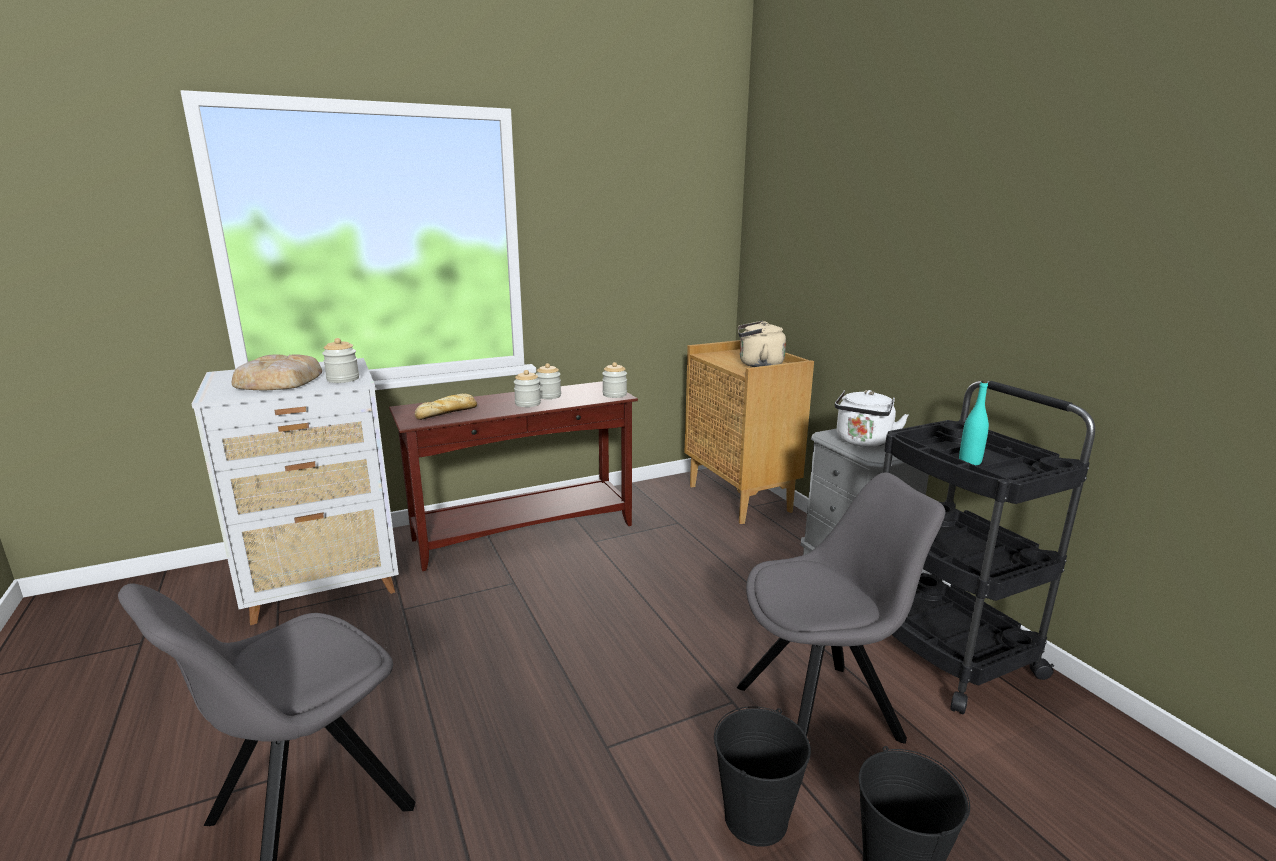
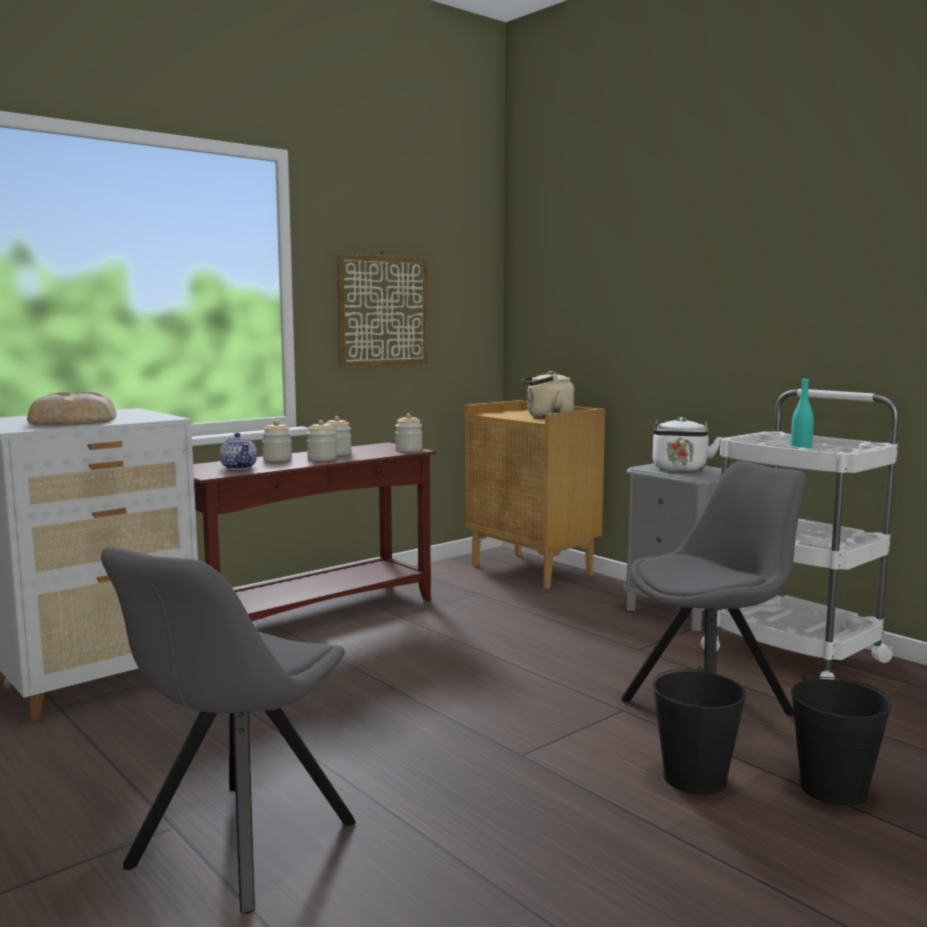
camera: 15 degrees left, 10 degrees down
(343, 379) = (148, 417): jar -> jar (277, 459)
(448, 412) = (239, 467): bread -> teapot
(611, 256) = (383, 309): none -> picture
(942, 653) = (792, 656): black cart -> white cart

